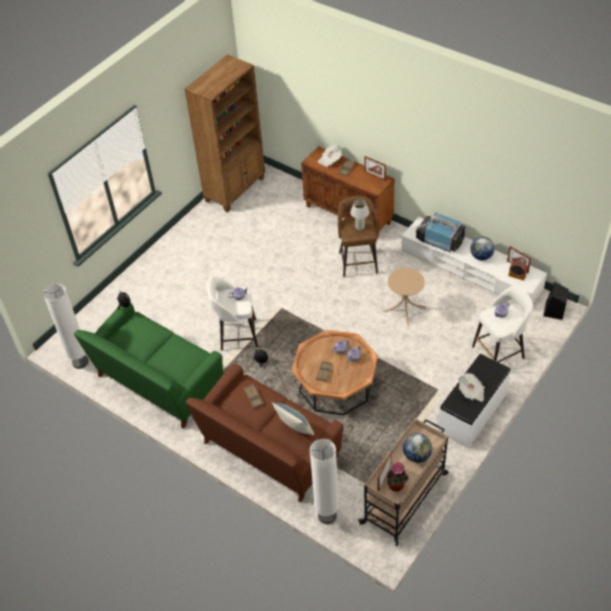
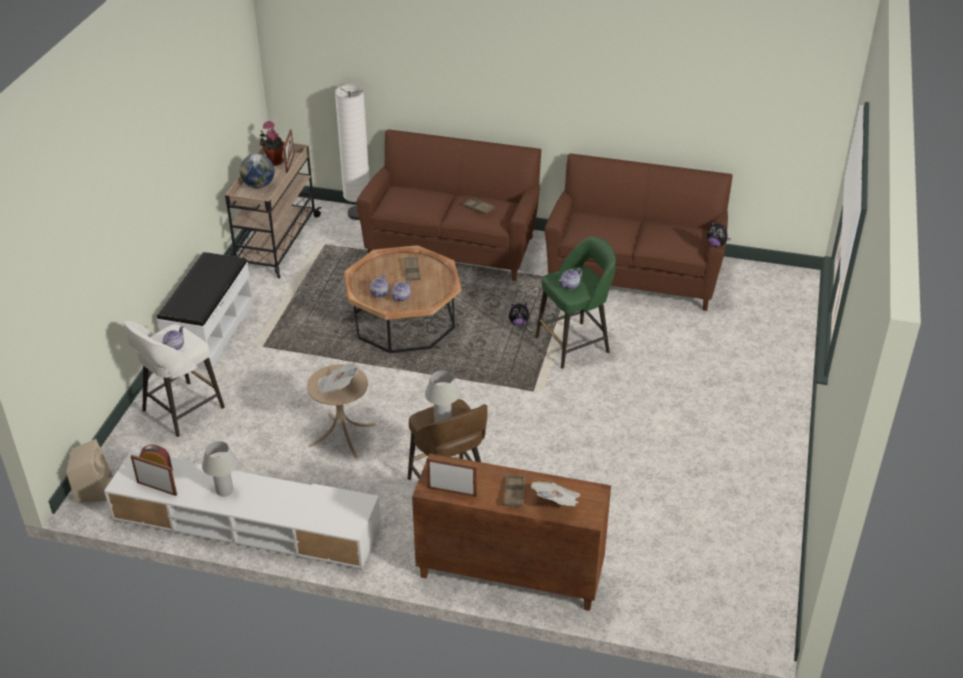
camera: 155 degrees right, 10 degrees down
(80, 362) = (751, 271): white floor lamp -> none
(158, 382) = (634, 274): green sofa -> brown sofa
(235, 189) = (758, 571): brown bookcase -> none
(237, 334) = (574, 344): white stool -> green stool
(295, 428) = (413, 195): pillow -> none
(439, 240) = (306, 502): television -> none
(471, 392) = (208, 278): newspaper -> newspaper (337, 387)
(481, 256) = (224, 491): globe -> white table lamp
(554, 311) = (94, 489): black speaker -> beige speaker

